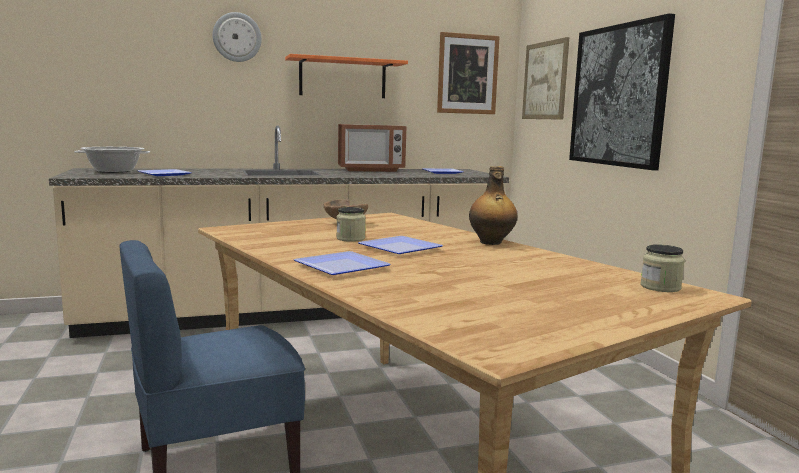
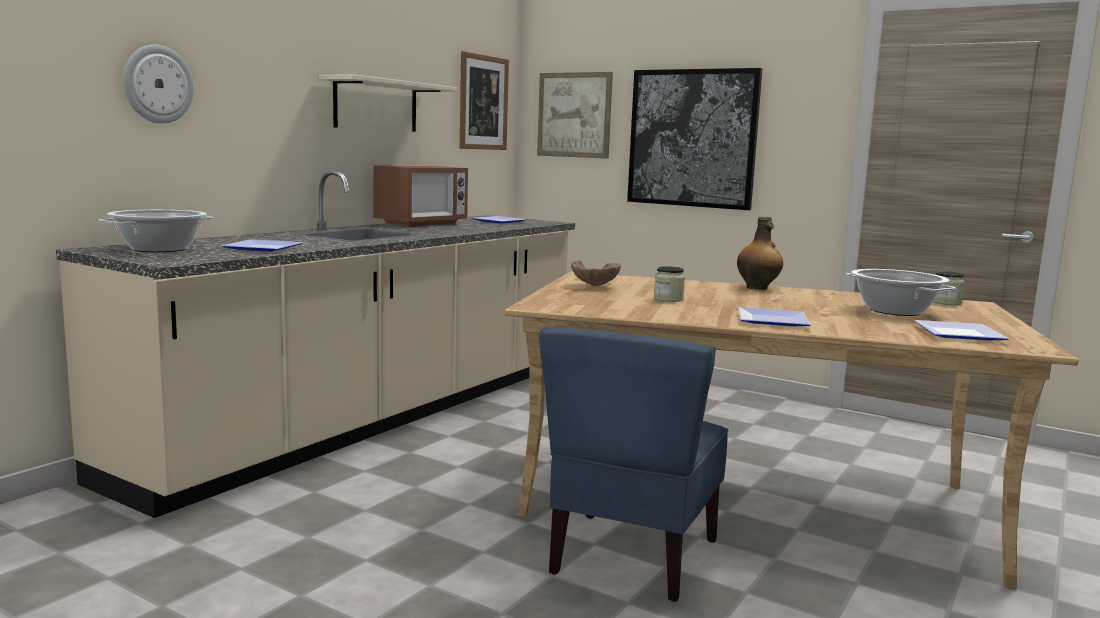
camera: 40 degrees left, 0 degrees up
(237, 37) = (266, 44): wall clock -> wall clock (157, 84)
(343, 78) = (376, 105): orange shelf -> beige shelf
(400, 249) = (736, 302): plate -> plate (962, 335)
(531, 282) = (894, 311): none -> cooking pot

